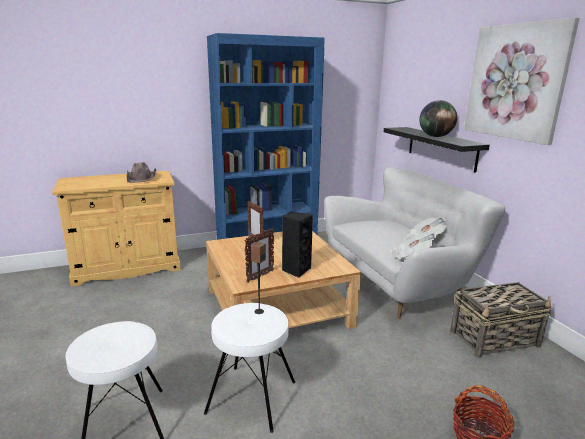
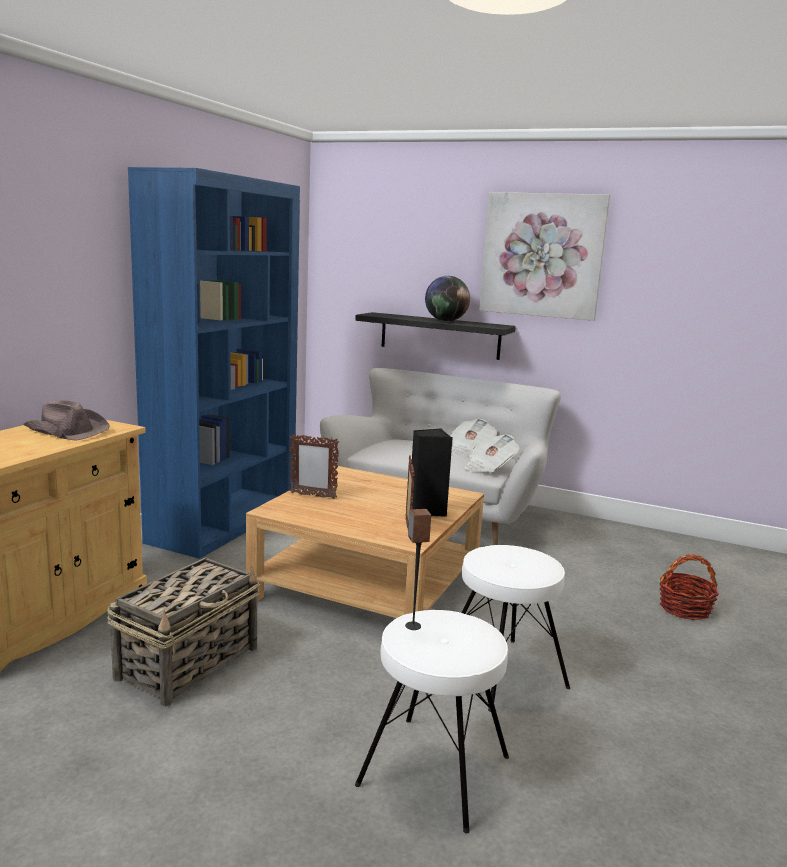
camera: 45 degrees left, 5 degrees down
(259, 311) = (503, 552): speaker -> speaker (412, 626)
(495, 339) = (587, 535): basket -> basket (189, 662)

